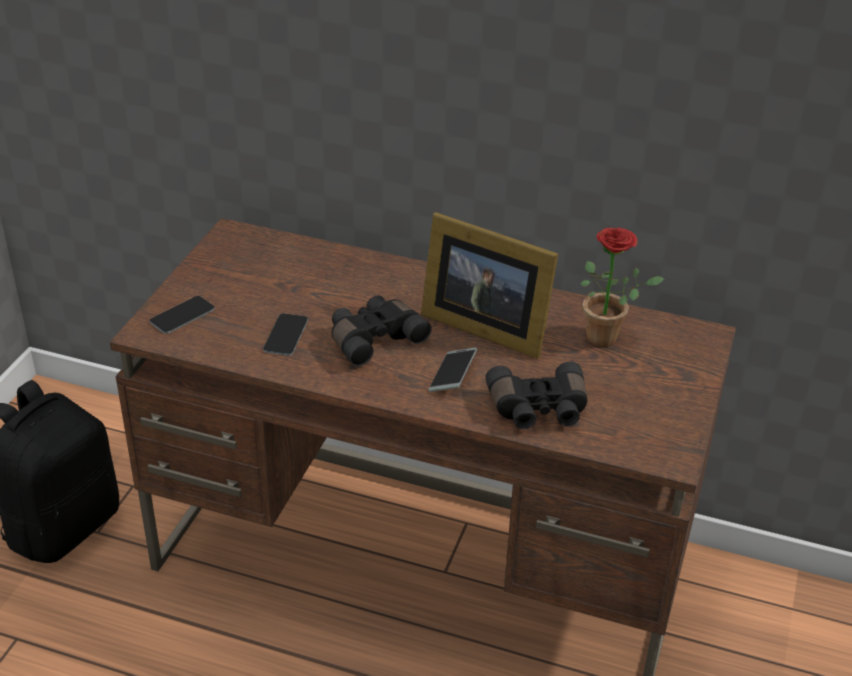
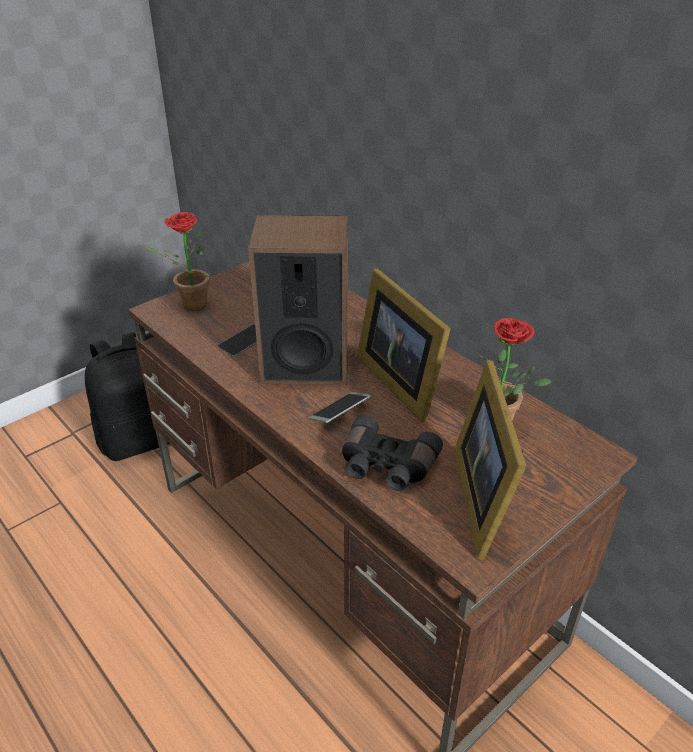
camera: 30 degrees right, 0 degrees up
(182, 315) = (189, 306): phone -> potted plant
(374, 339) = (305, 364): black binoculars -> speaker
(643, 404) = (486, 496): none -> picture frame

